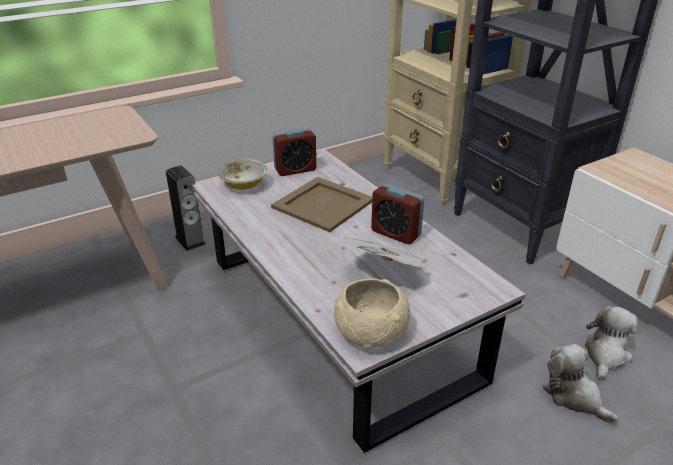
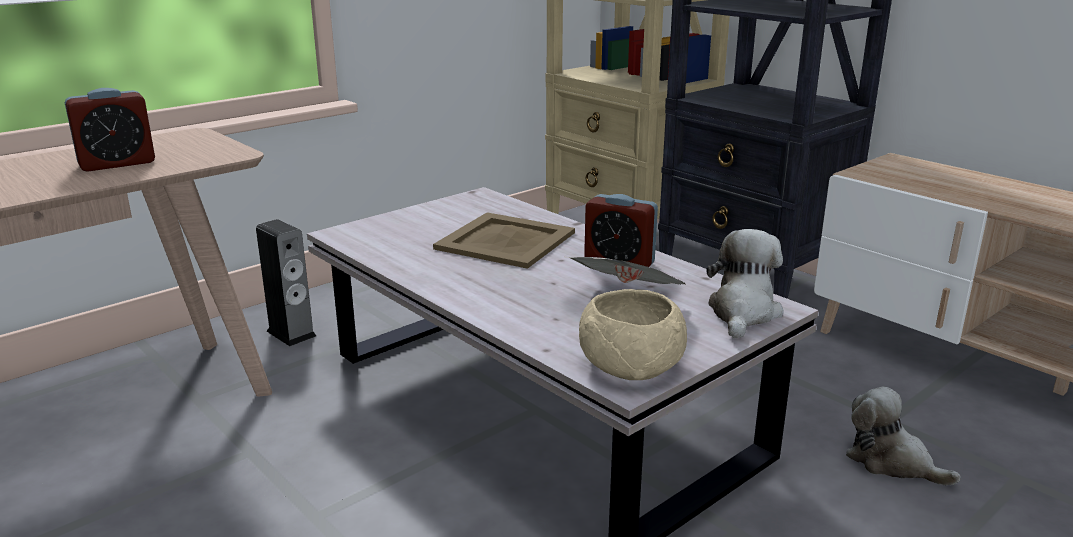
camera: 10 degrees left, 10 degrees down
(243, 185) = (383, 228): bowl -> none
(295, 170) = (451, 209): alarm clock -> alarm clock (117, 163)
(606, 355) = (914, 411): plush toy -> plush toy (743, 312)

